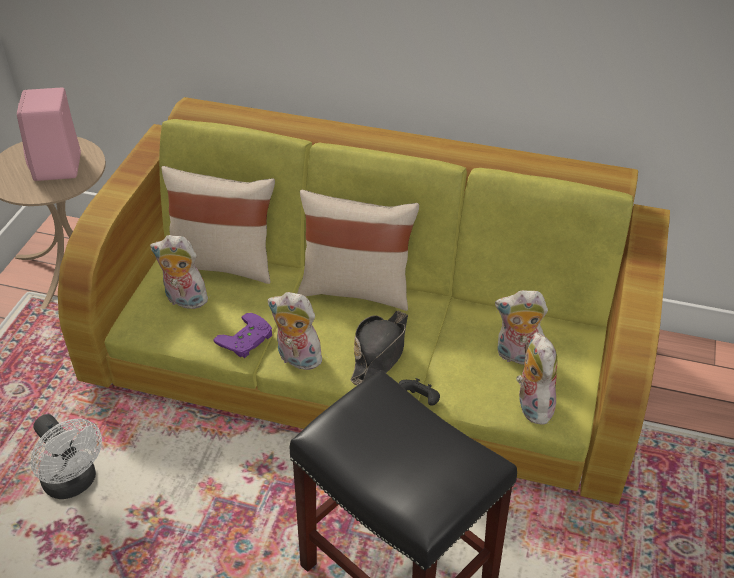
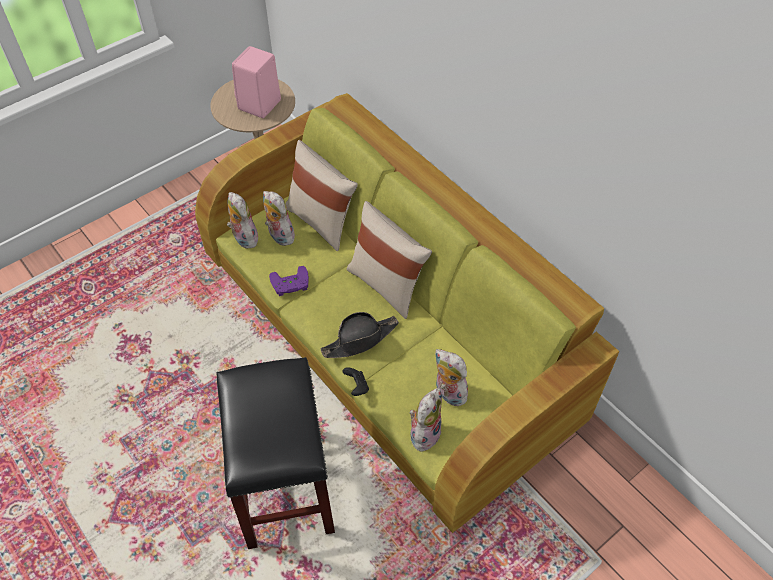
camera: 35 degrees right, 10 degrees up
(74, 483) = (162, 317): white fan -> none
(297, 359) = (308, 314): plush toy -> plush toy (243, 238)

